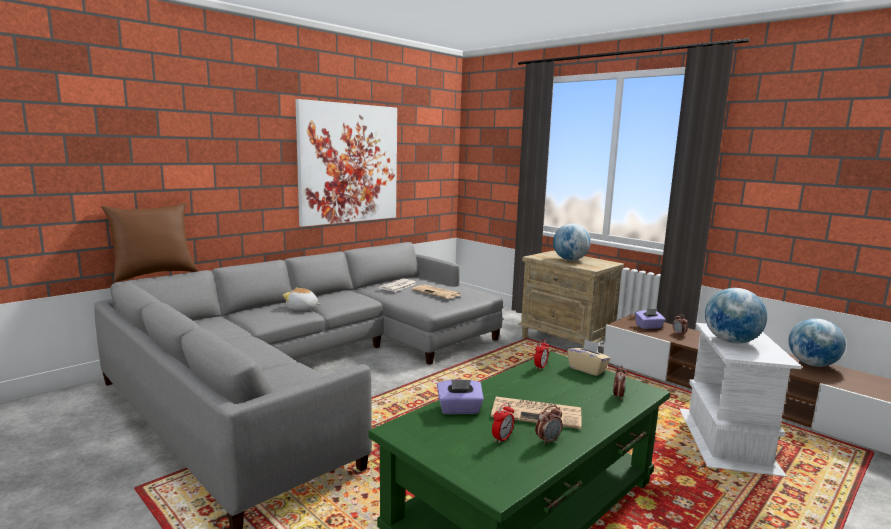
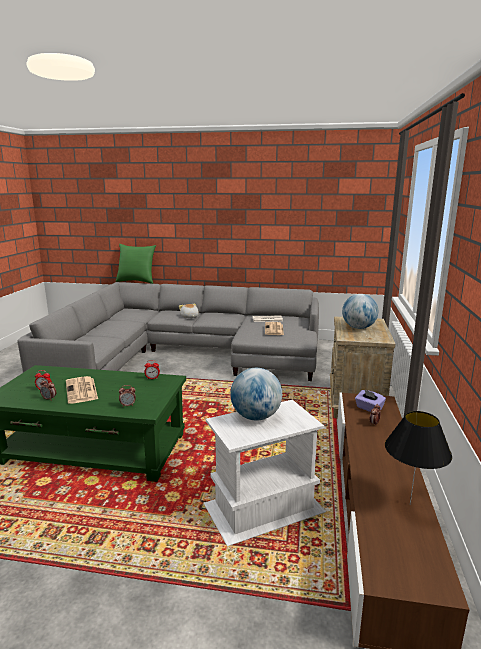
camera: 55 degrees right, 5 degrees up
(154, 274) = (137, 281): brown pillow -> green pillow
(348, 163) = (268, 225): picture -> none
(459, 409) = (70, 374): purple tissue box -> none
(587, 369) = (165, 390): beige tissue box -> none
(812, 364) = (409, 504): globe -> black table lamp

